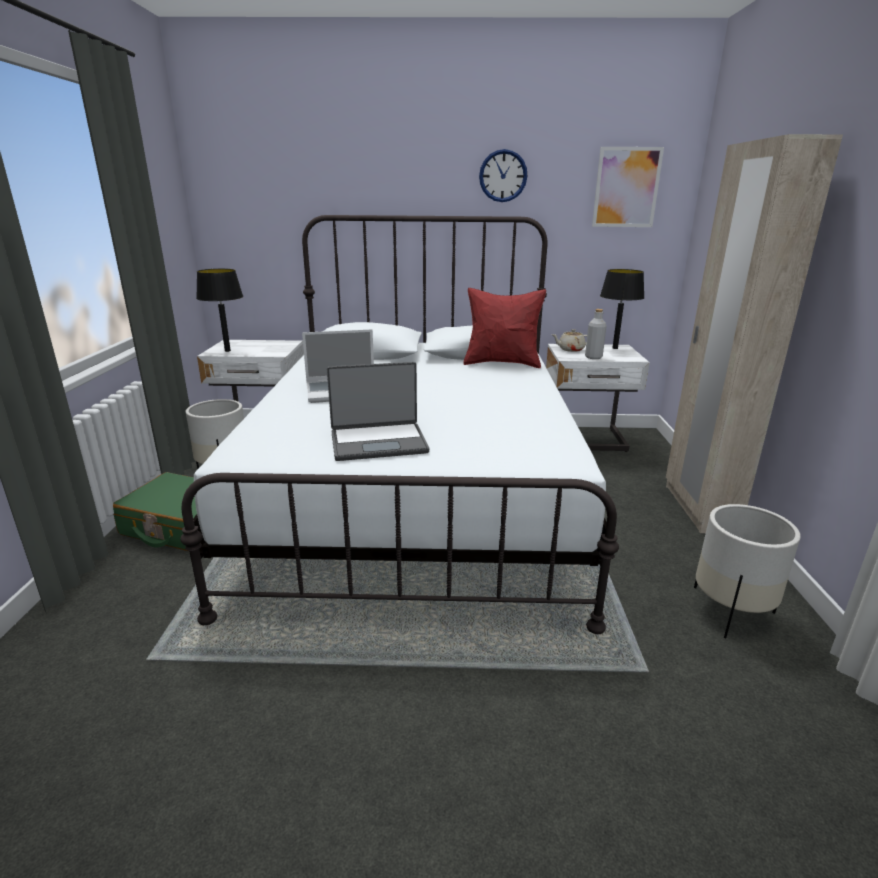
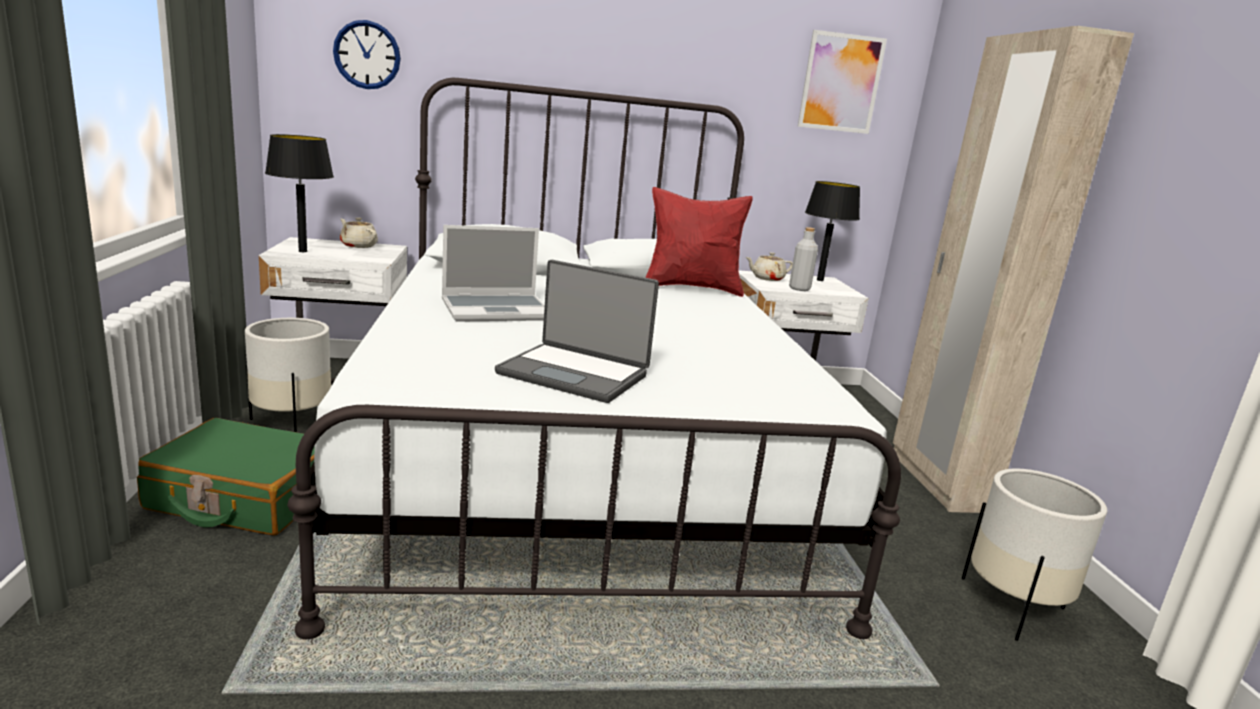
camera: 10 degrees left, 5 degrees down
(268, 343) = (358, 245): none -> beige teapot
(378, 442) = (575, 374): laptop -> laptop turned 45 degrees clockwise
(503, 176) = (693, 52): wall clock -> wall clock (367, 55)

